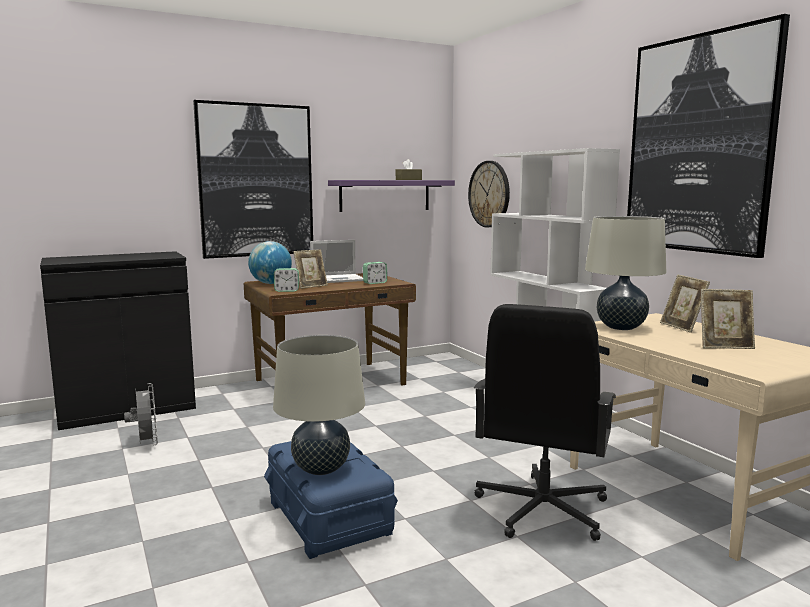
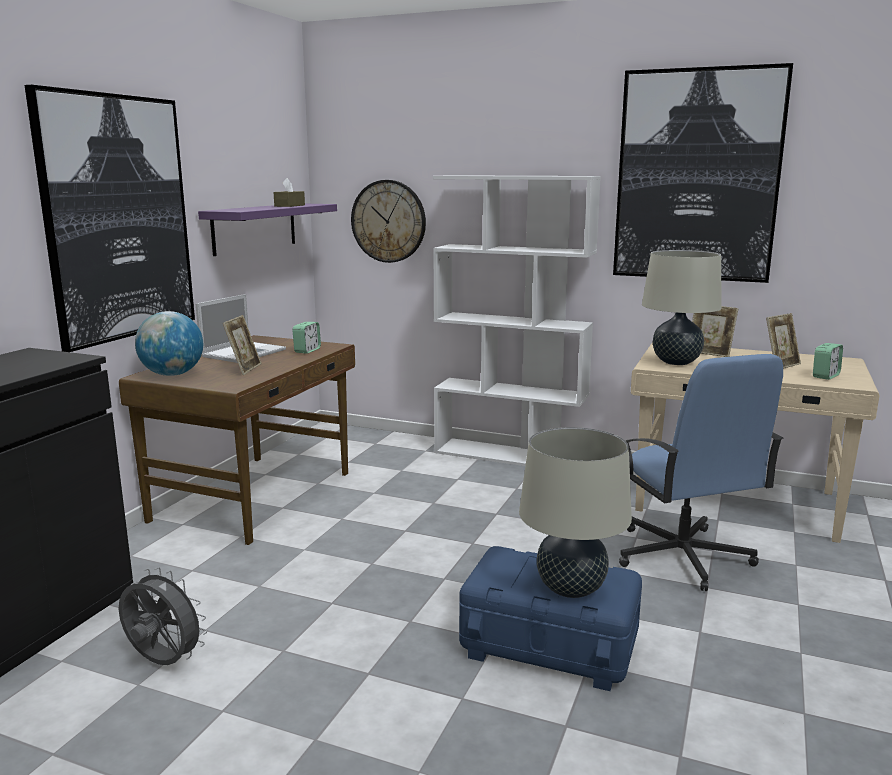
camera: 40 degrees left, 5 degrees up
(287, 290) = (235, 381): alarm clock -> alarm clock (825, 376)
(541, 510) = (682, 557): black office chair -> blue office chair

